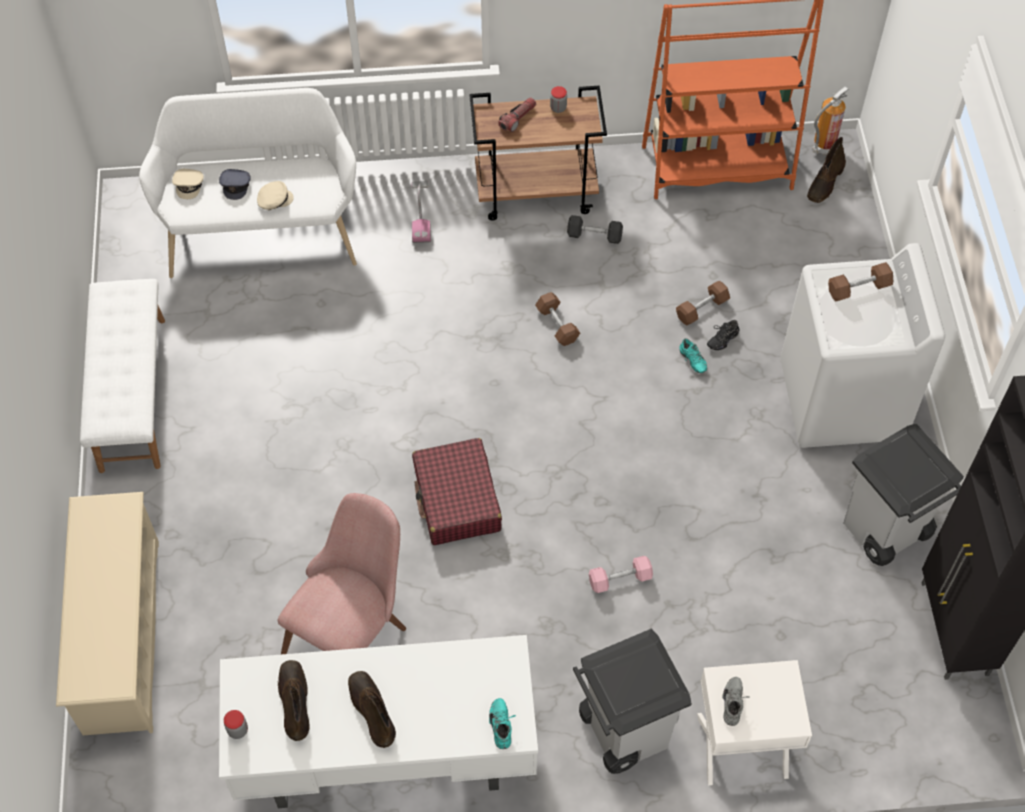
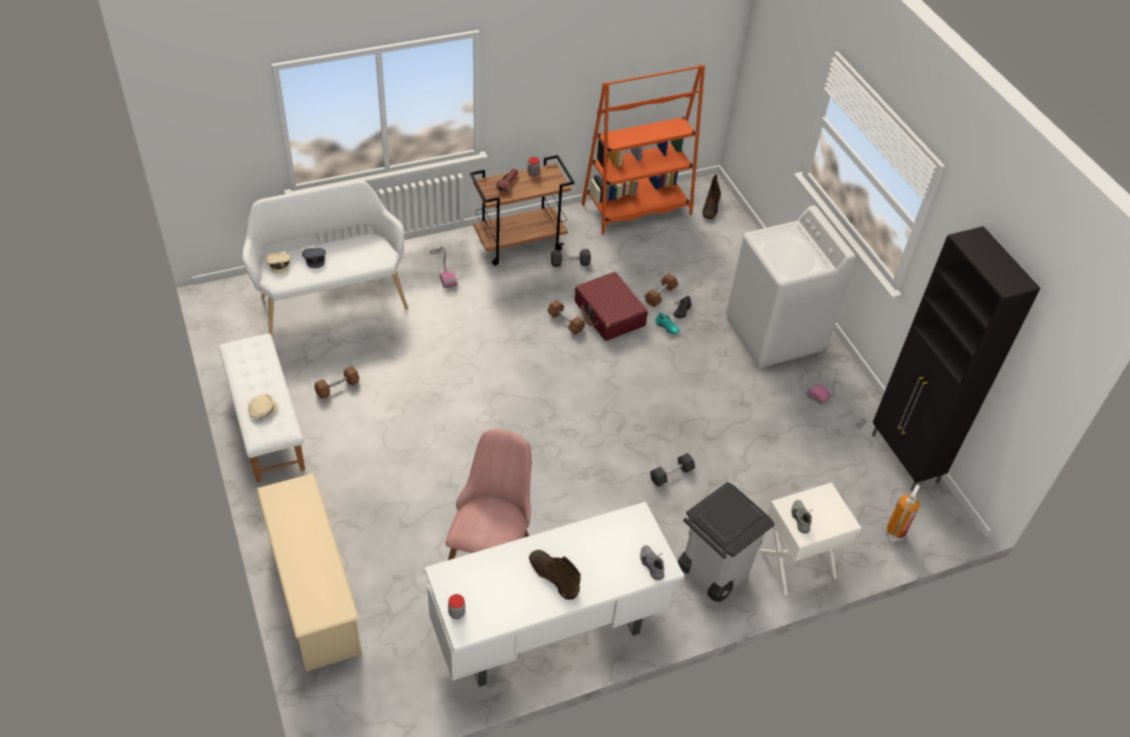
camera: 20 degrees left, 10 degrees down
(274, 200) = (347, 263): beige cap -> beige cap (262, 410)
(294, 701) = (492, 583): brown boot -> none
(457, 500) = (536, 447): red suitcase -> red suitcase (609, 314)
(502, 726) = (653, 565): turquoise shoe -> grey shoe
(620, 579) = (671, 474): pink dumbbell -> grey dumbbell
(822, 148) = (701, 187): fire extinguisher -> fire extinguisher (894, 535)
(858, 288) = (785, 240): brown dumbbell -> brown dumbbell (337, 387)
(885, 531) = (835, 408): grey trash can -> vacuum cleaner

